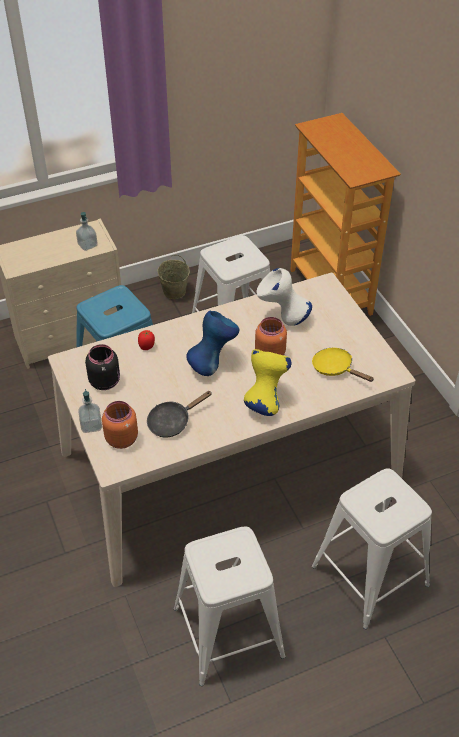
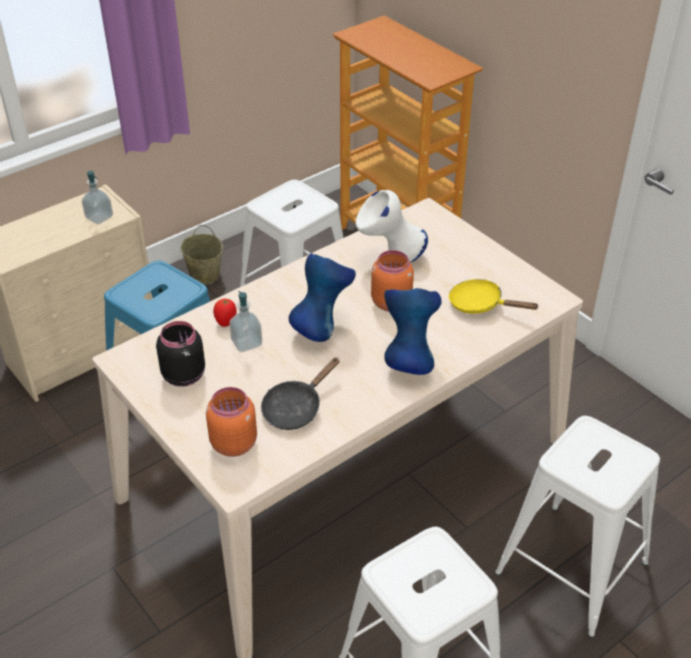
camera: 15 degrees left, 5 degrees down
(91, 425) = (184, 435): soap dispenser -> soap dispenser (246, 343)
(265, 401) = (408, 359): yellow vase -> blue vase

